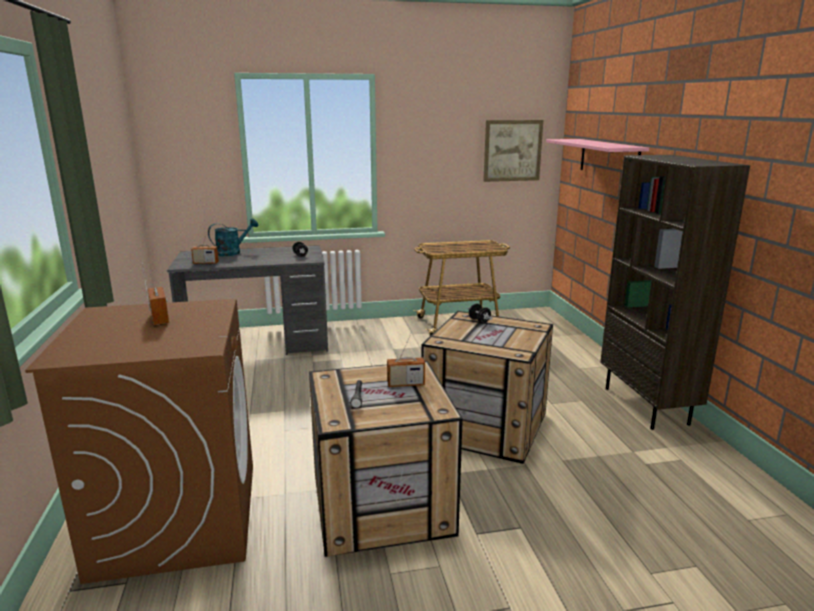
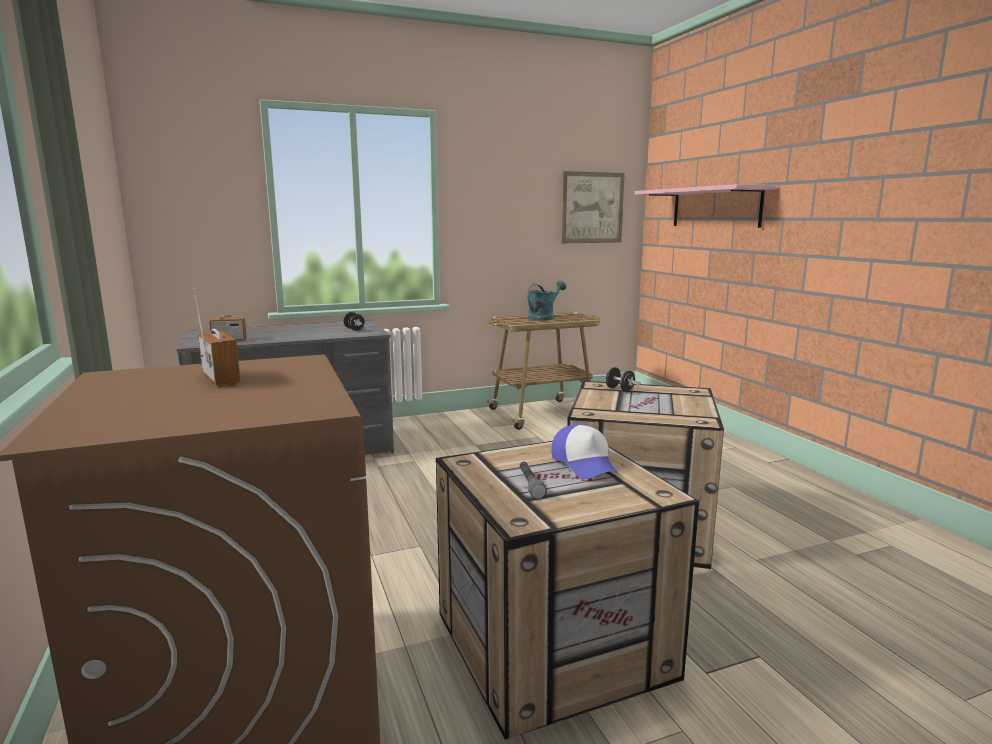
camera: 10 degrees left, 5 degrees down
(233, 252) = (261, 329): turquoise watering can -> turquoise watering can (543, 318)
(405, 384) = (585, 464): radio -> cap
(647, 406) = (810, 487): brown bookcase -> none

